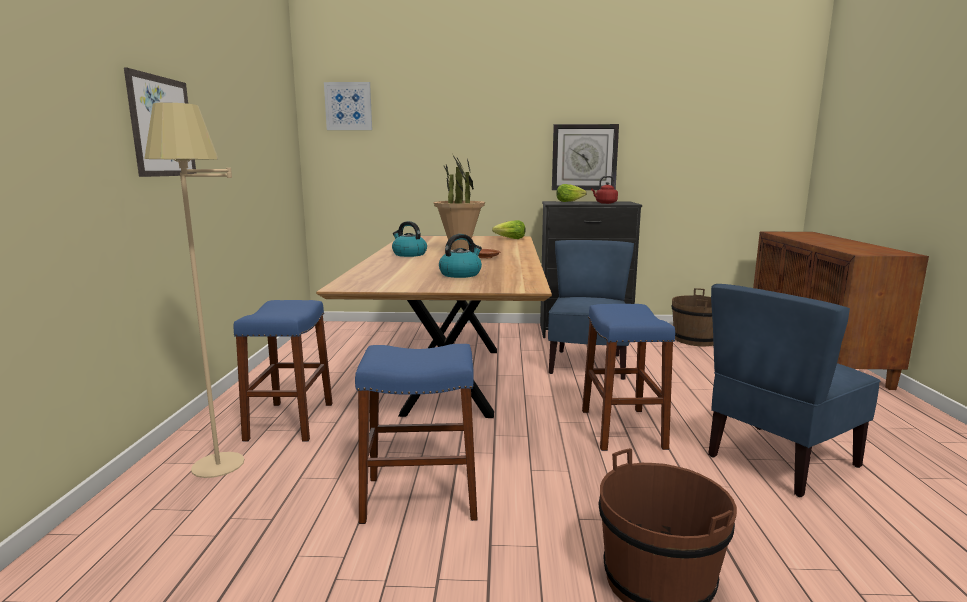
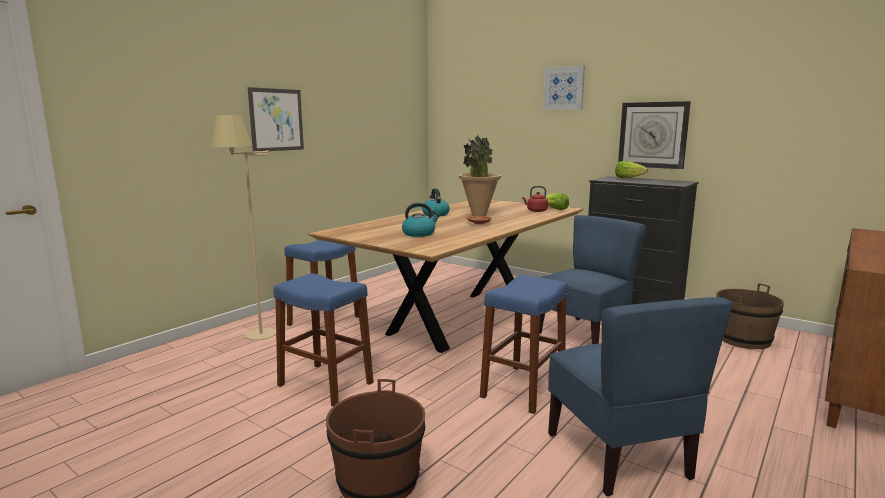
camera: 35 degrees right, 0 degrees up
(348, 106) = (460, 91): picture -> picture (563, 88)
(605, 203) = (654, 182): red kettle -> red kettle (535, 211)
(779, 460) = (619, 455): blue chair -> blue chair turned 105 degrees counterclockwise

